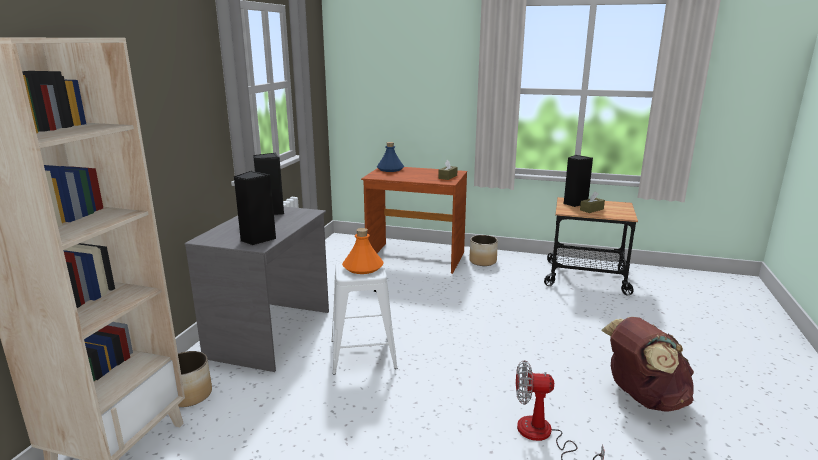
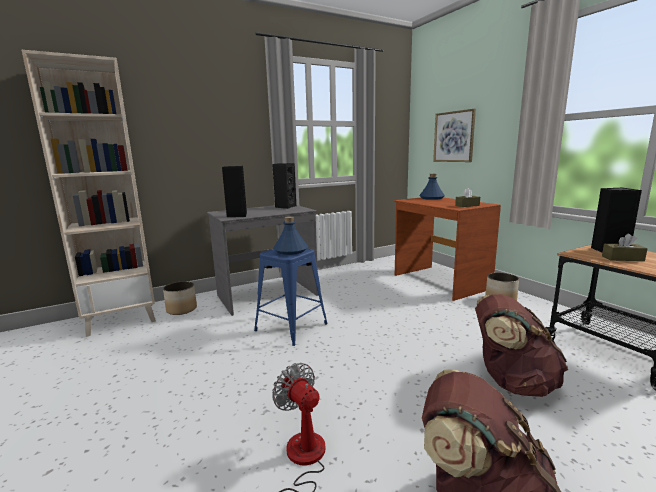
camera: 45 degrees right, 5 degrees down
(362, 354) = (291, 327): white stool -> blue stool
(363, 267) = (290, 251): orange bottle -> blue bottle
(395, 98) = (454, 137): none -> picture
(569, 323) = (511, 382): none -> brown backpack

